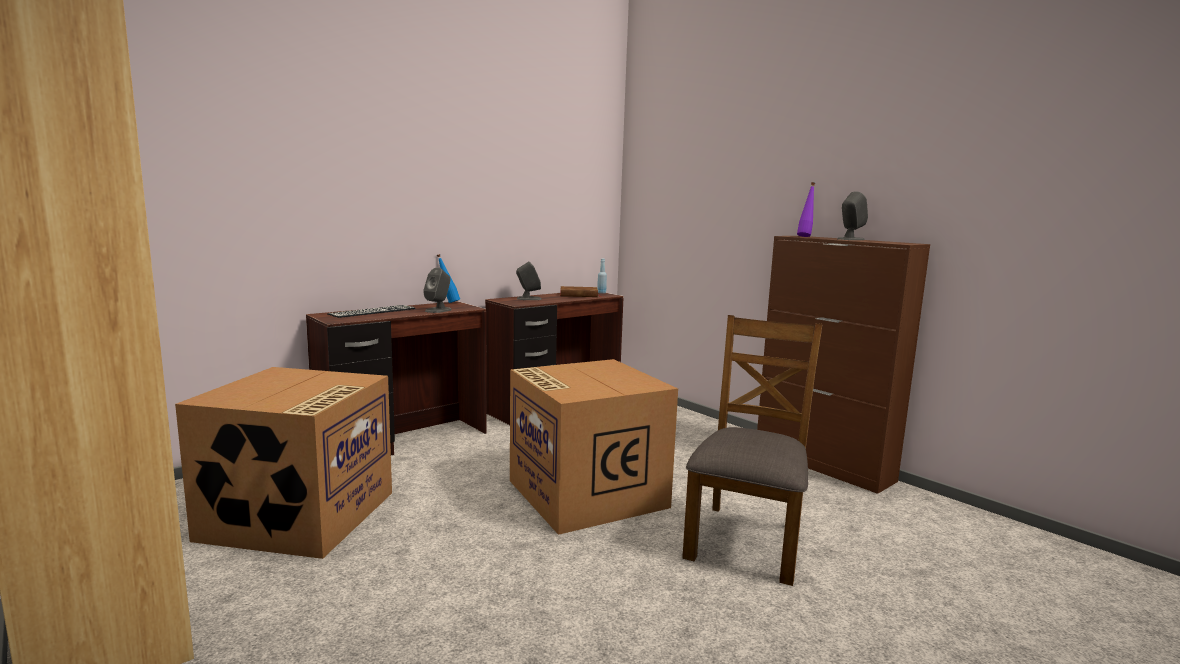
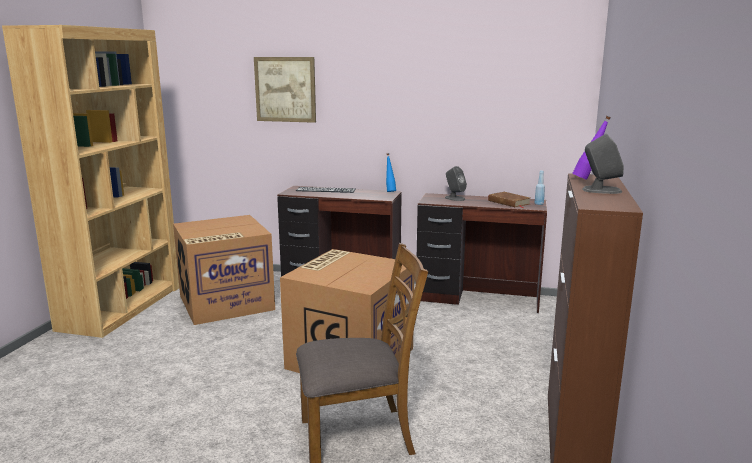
camera: 55 degrees right, 5 degrees up
(287, 165) = (285, 89): none -> picture
(438, 310) = (360, 196): grey speaker -> none

